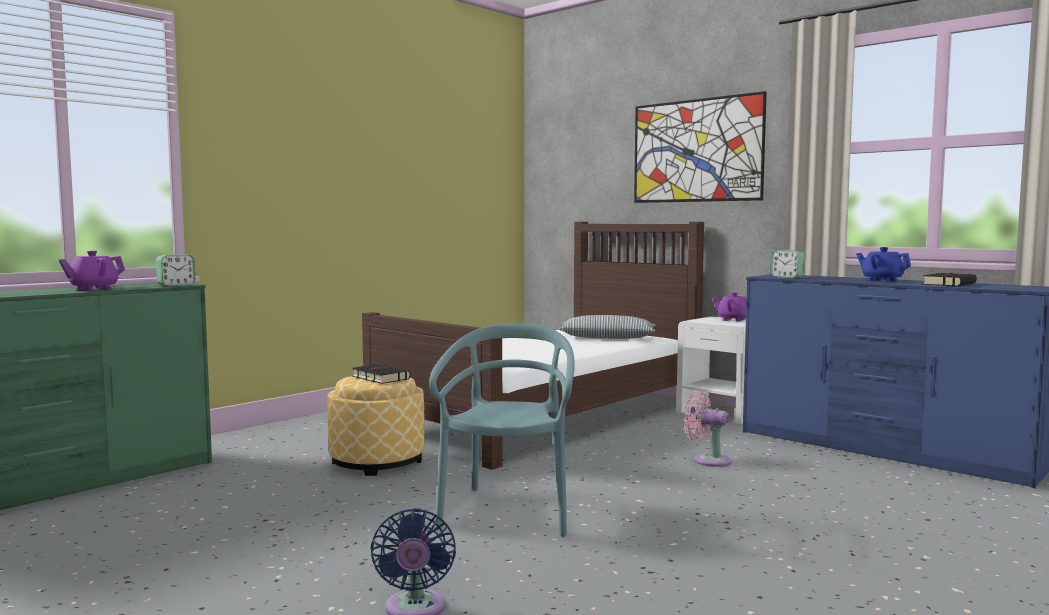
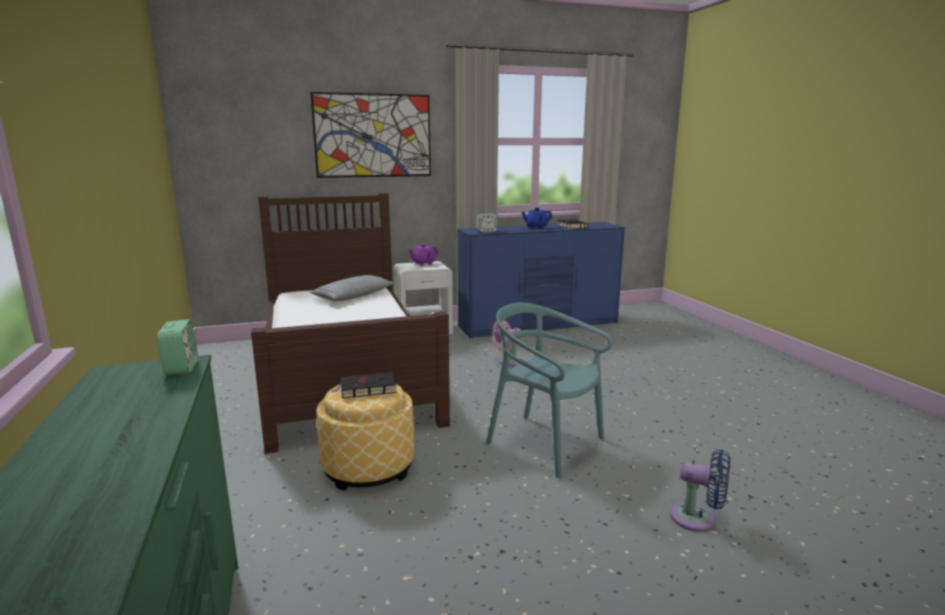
camera: 60 degrees left, 10 degrees up
(93, 289) = (139, 417): purple teapot -> none

